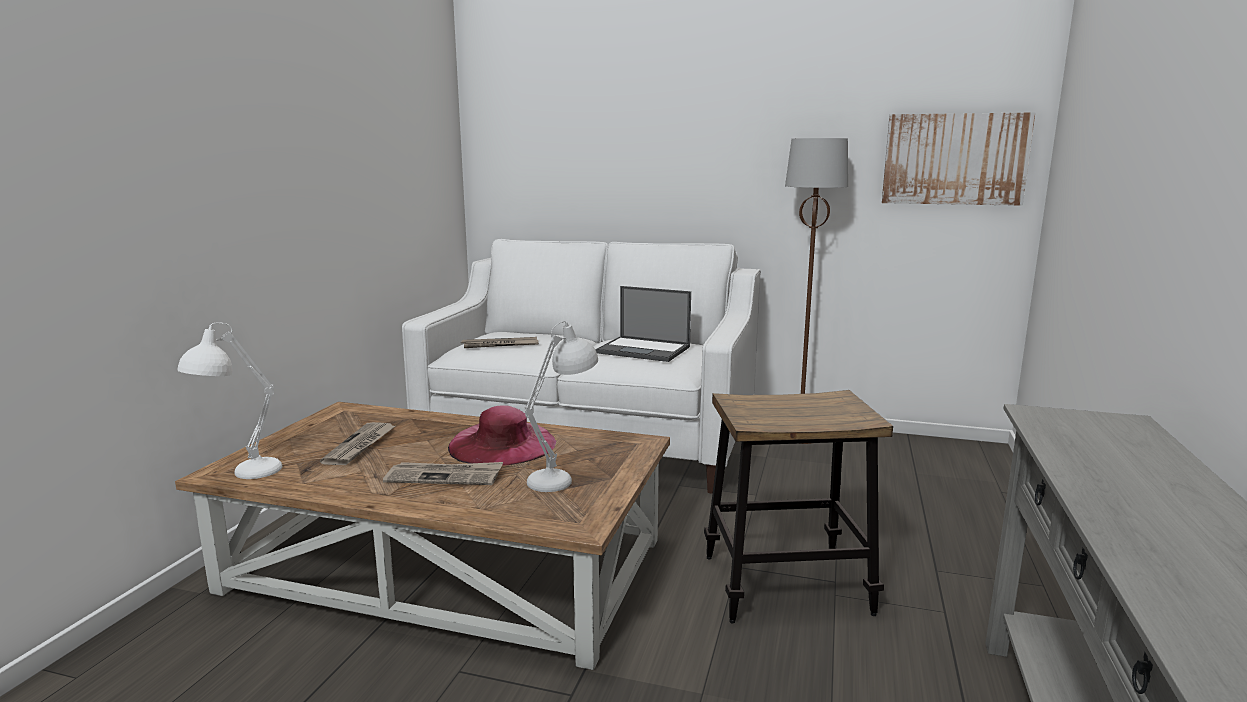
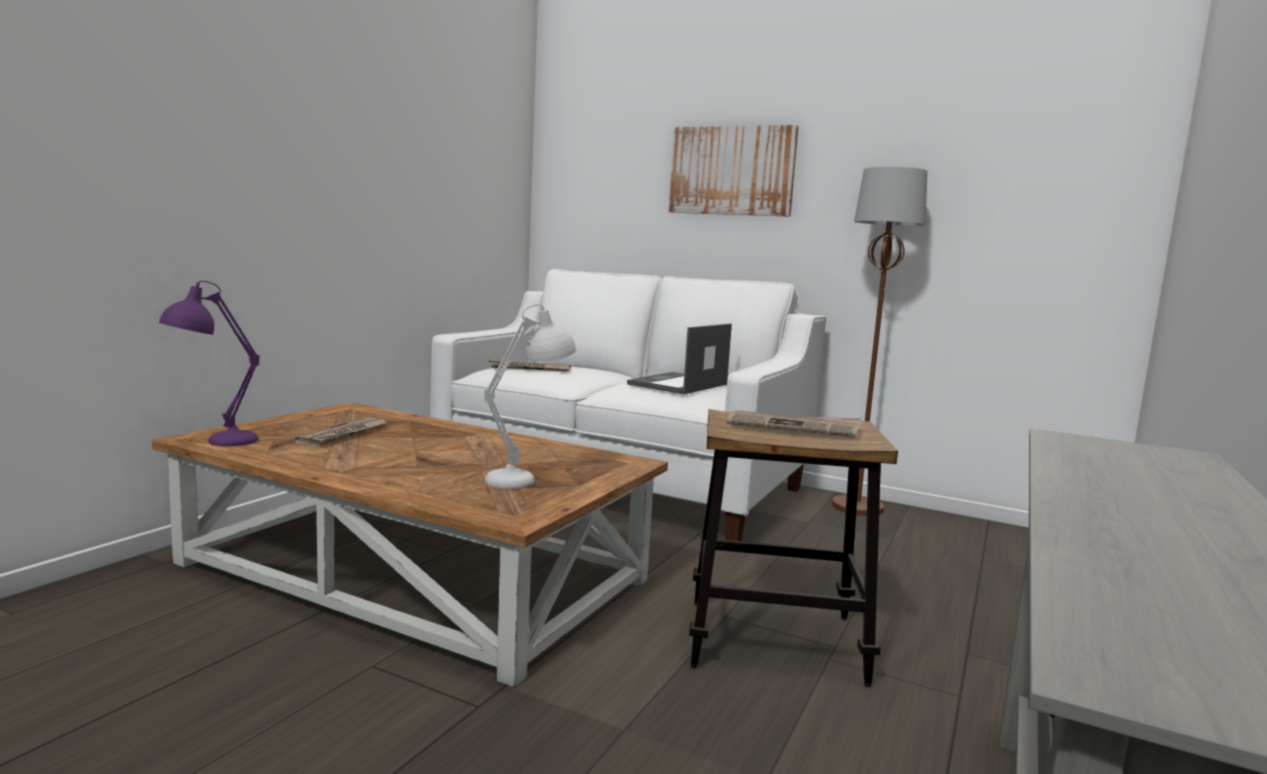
camera: 10 degrees right, 5 degrees down
(240, 476) = (212, 443): white table lamp -> purple table lamp
(445, 476) = (407, 465): newspaper -> newspaper (793, 427)
(502, 444) = (485, 448): pink hat -> none
(644, 350) = (677, 385): laptop -> laptop turned 90 degrees clockwise
(954, 159) = (1056, 200): picture -> picture (732, 171)

